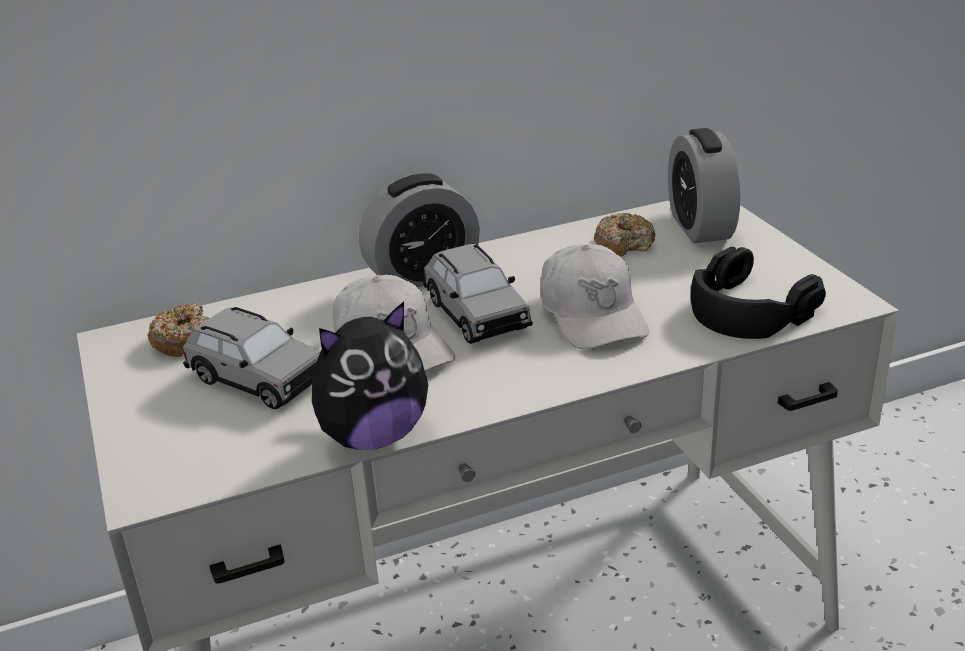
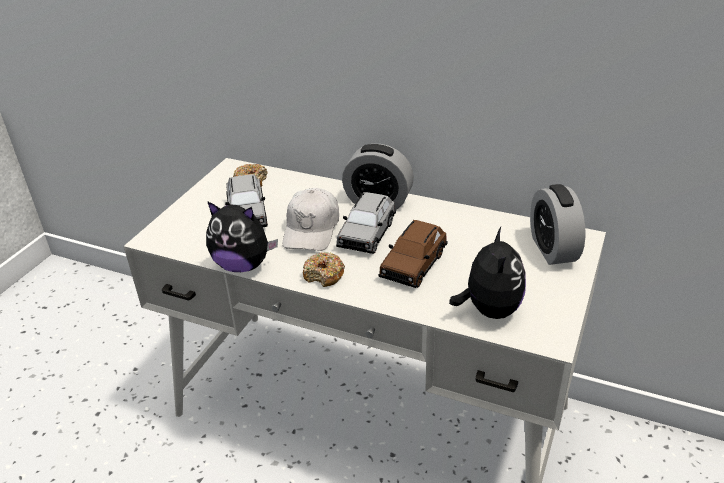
camera: 45 degrees right, 5 degrees up
(592, 314) = (413, 265): white cap -> brown toy car
(624, 244) = (494, 236): donut -> donut (324, 275)
(700, 226) = (552, 249): alarm clock -> alarm clock turned 45 degrees counterclockwise
(747, 310) = (489, 309): black headphones -> plush toy

